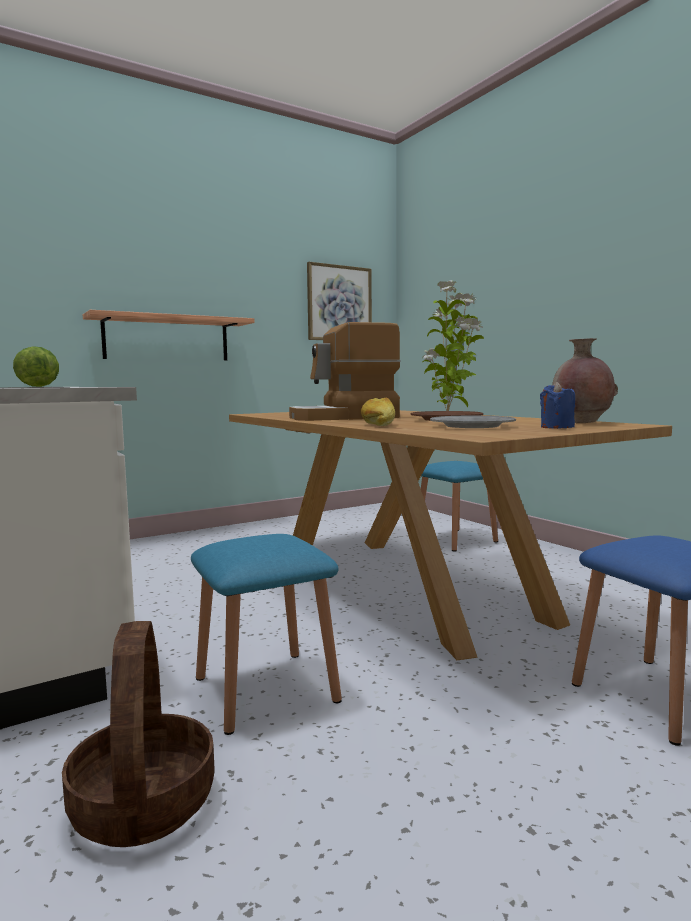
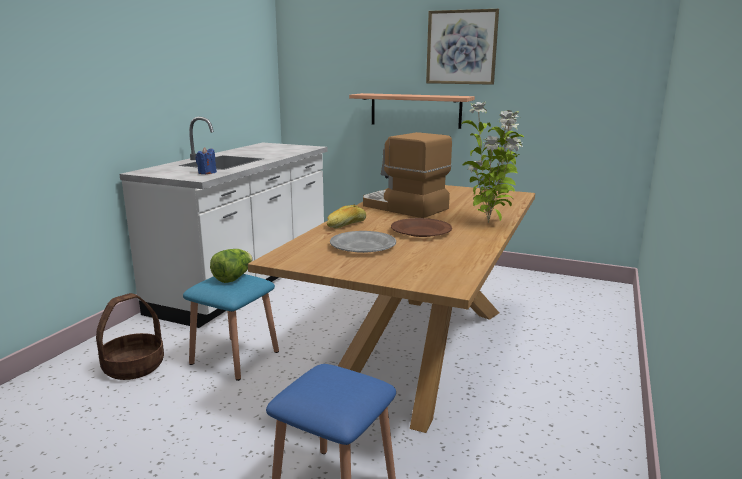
camera: 55 degrees right, 10 degrees up
(37, 386) = (280, 152): lettuce -> lettuce (233, 278)
(339, 303) = (585, 75): picture -> picture (461, 47)
(455, 539) = (562, 340): blue stool -> none
(556, 427) = (382, 267): blue candle -> blue candle (207, 173)
(581, 423) = (445, 269): brown vase -> none

